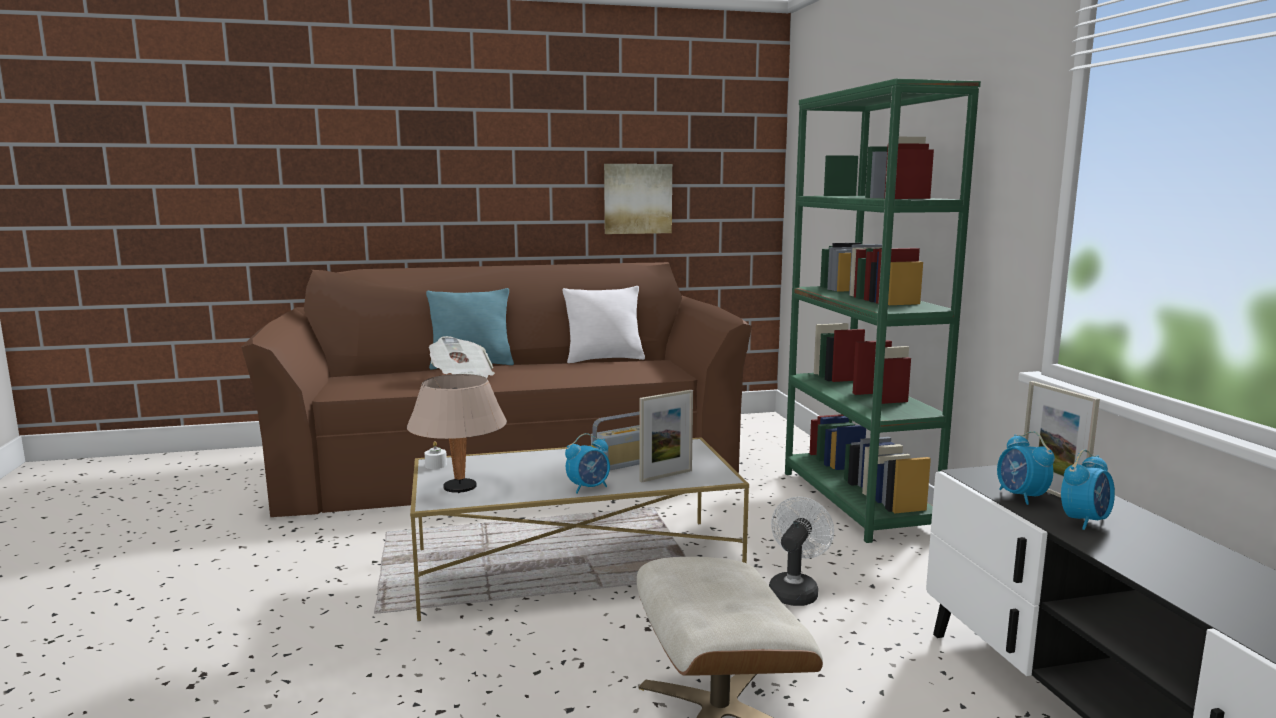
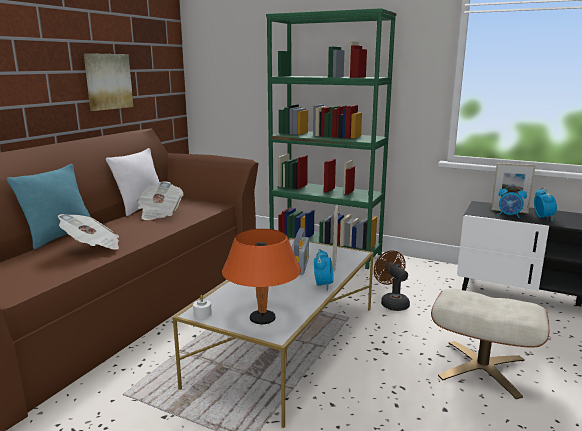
camera: 50 degrees left, 5 degrees up
(459, 488) = (262, 319): beige table lamp -> orange table lamp
(592, 367) = (159, 213): none -> newspaper
(795, 591) = (392, 302): white fan -> brown fan

